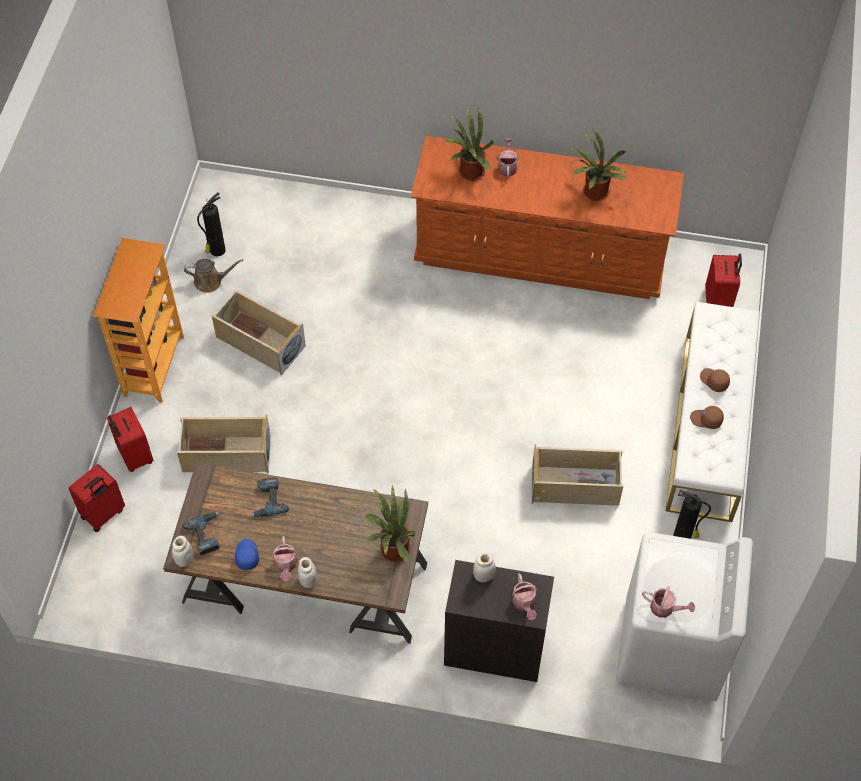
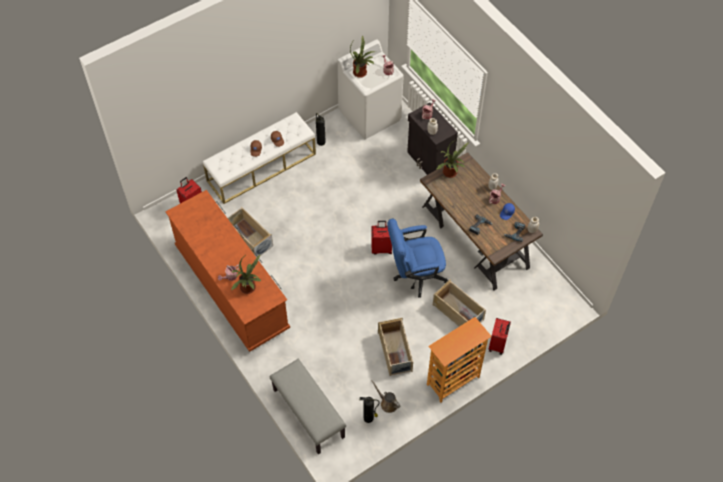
camera: 135 degrees left, 0 degrees up
(104, 514) = (532, 329): red suitcase -> red suitcase (381, 248)
(292, 203) = (308, 413): none -> grey bench
(333, 456) = (415, 275): none -> blue office chair
(576, 485) = (336, 188): beige storage box -> beige storage box (249, 238)
(593, 193) = (212, 233): potted plant -> potted plant (361, 73)

